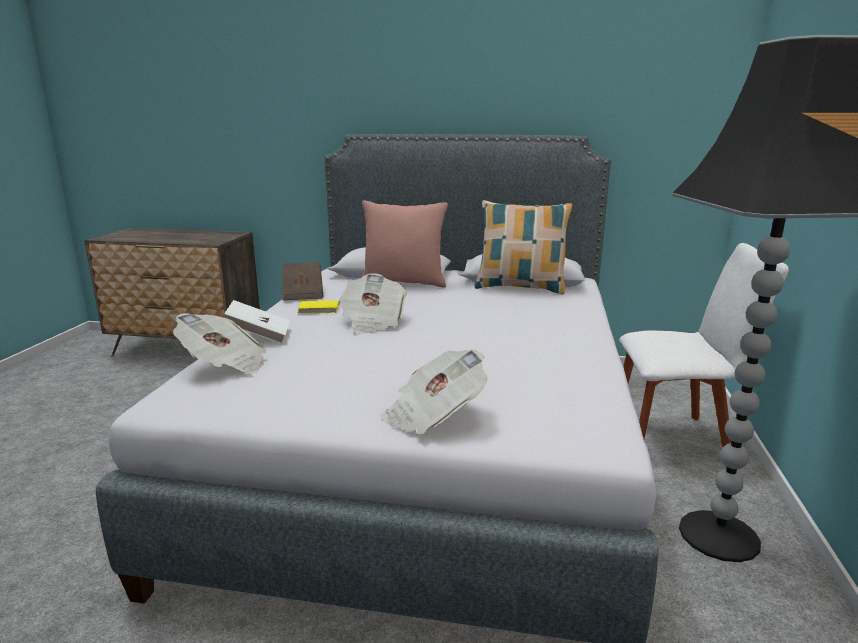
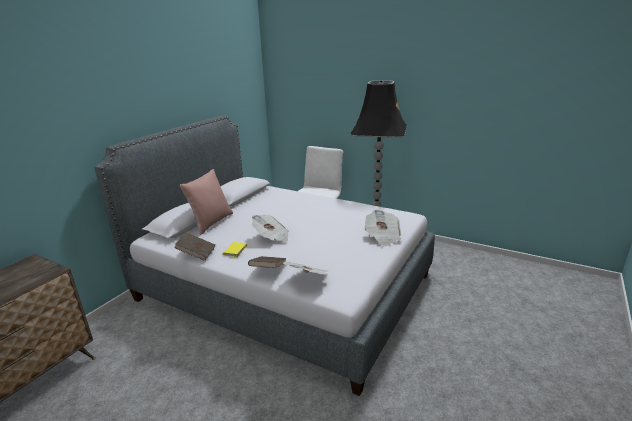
camera: 70 degrees left, 5 degrees up
(258, 336) = (268, 270): white book -> brown book
(520, 288) = (252, 198): pillow -> none

